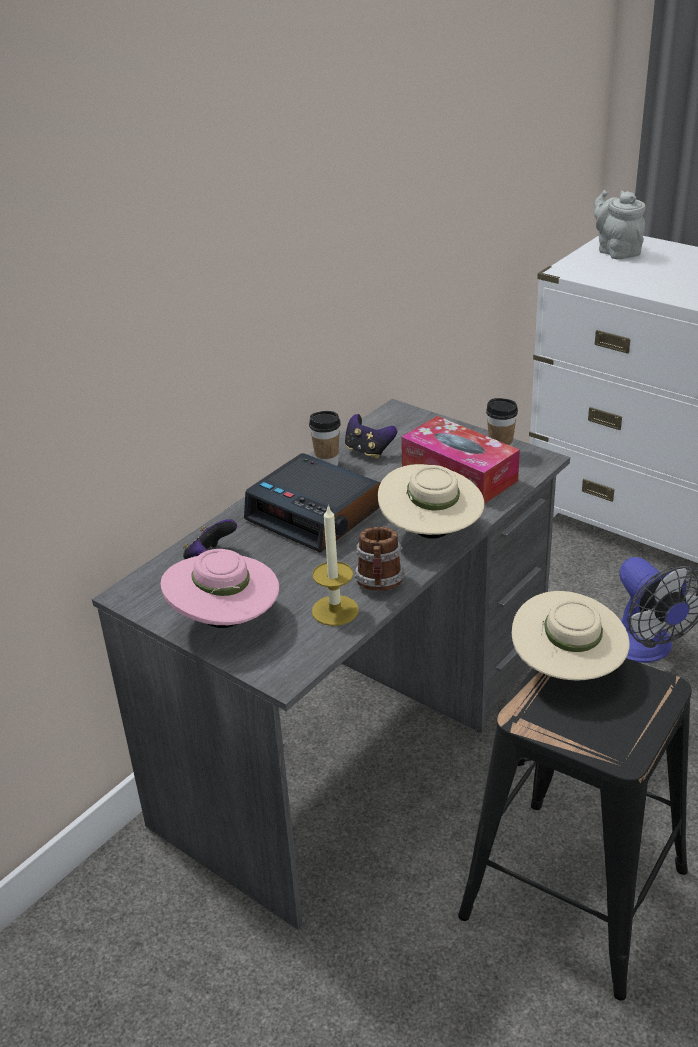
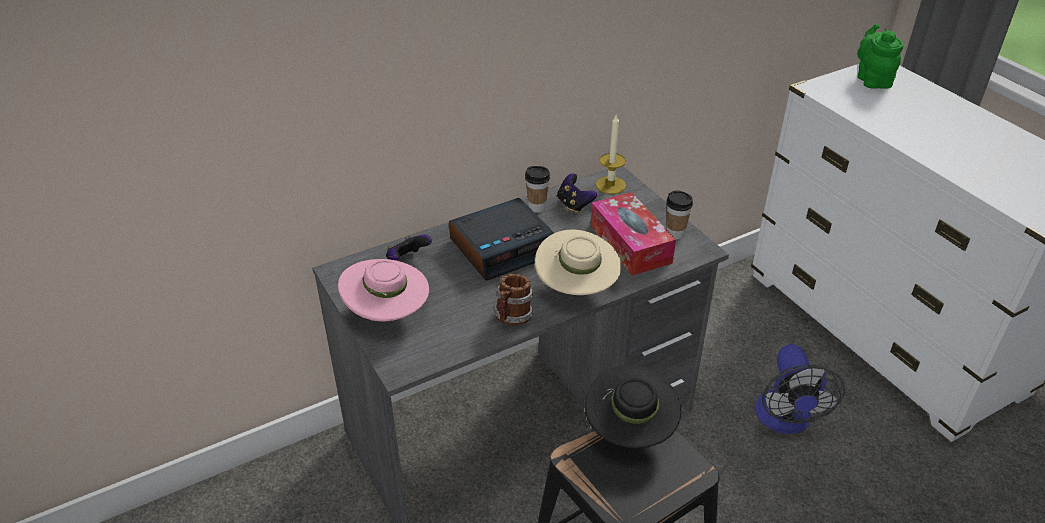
camera: 20 degrees right, 5 degrees up
(316, 514) = (502, 247): alarm clock -> alarm clock turned 90 degrees counterclockwise
(335, 610) = (467, 329): candle -> candle (610, 185)
(567, 670) = (629, 431): beige hat -> black hat
(616, 251) = (872, 79): grey teapot -> green teapot

